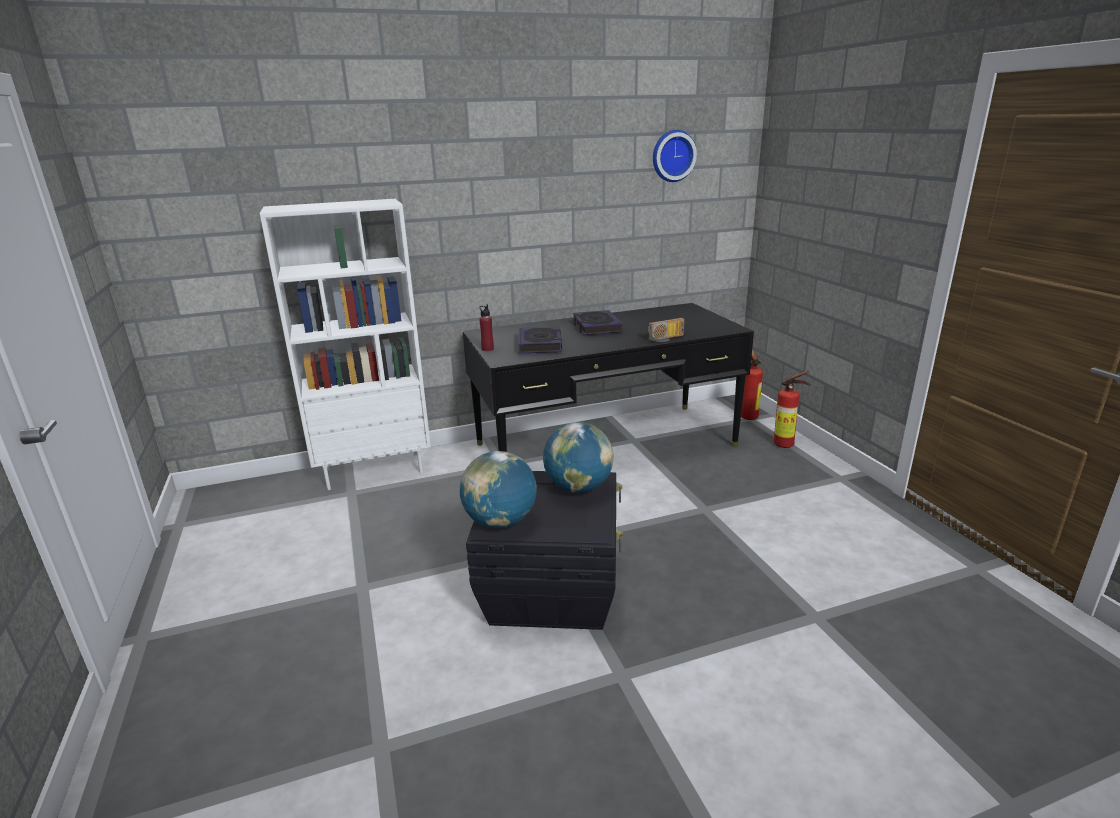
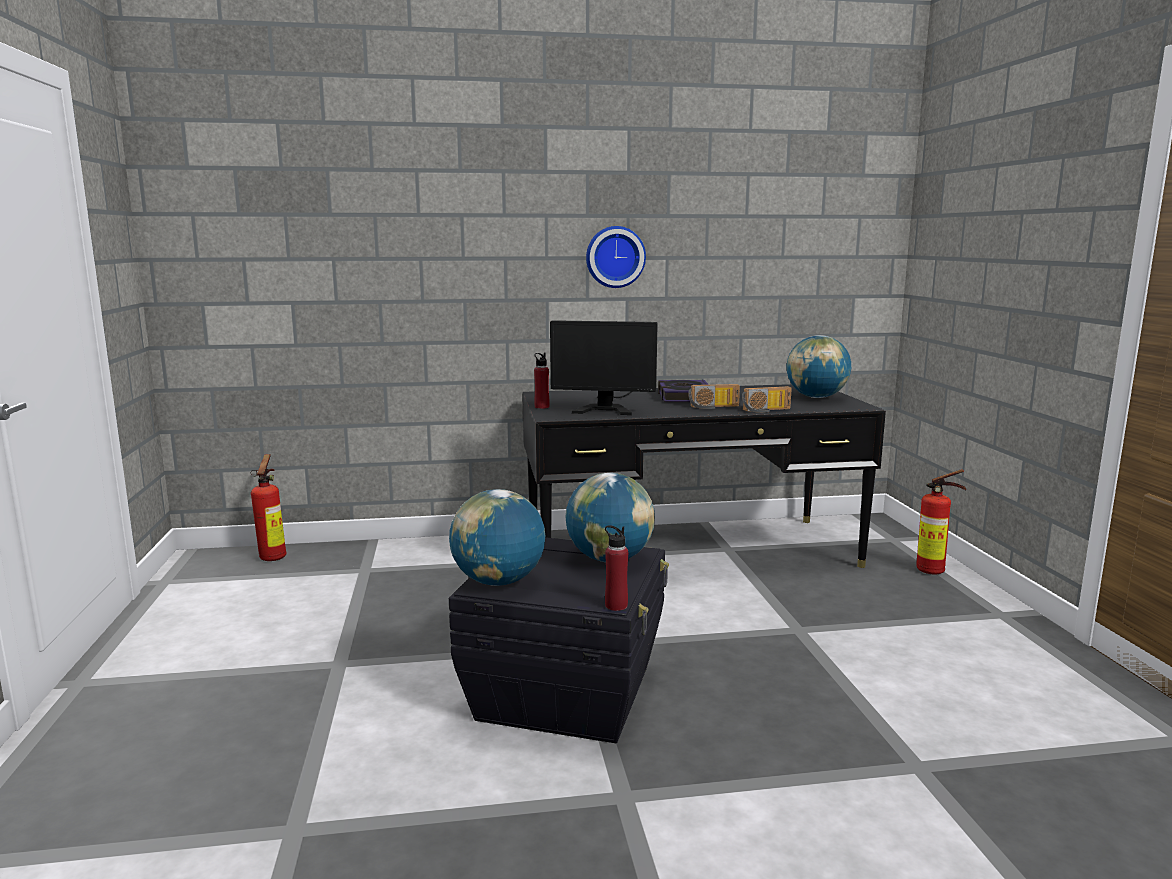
camera: 10 degrees right, 10 degrees down
(375, 470) = (400, 550): white bookcase -> none
(540, 344) = (606, 407): book -> monitor
(600, 535) = (616, 605): none -> red bottle
(624, 338) = (714, 407): none -> radio
(672, 156) = (795, 201): wall clock -> wall clock (615, 257)
(697, 320) = (816, 397): none -> globe
(747, 416) = (889, 536): fire extinguisher -> fire extinguisher (274, 556)

